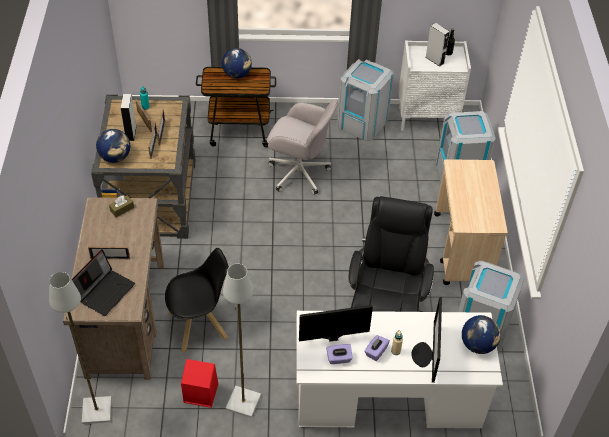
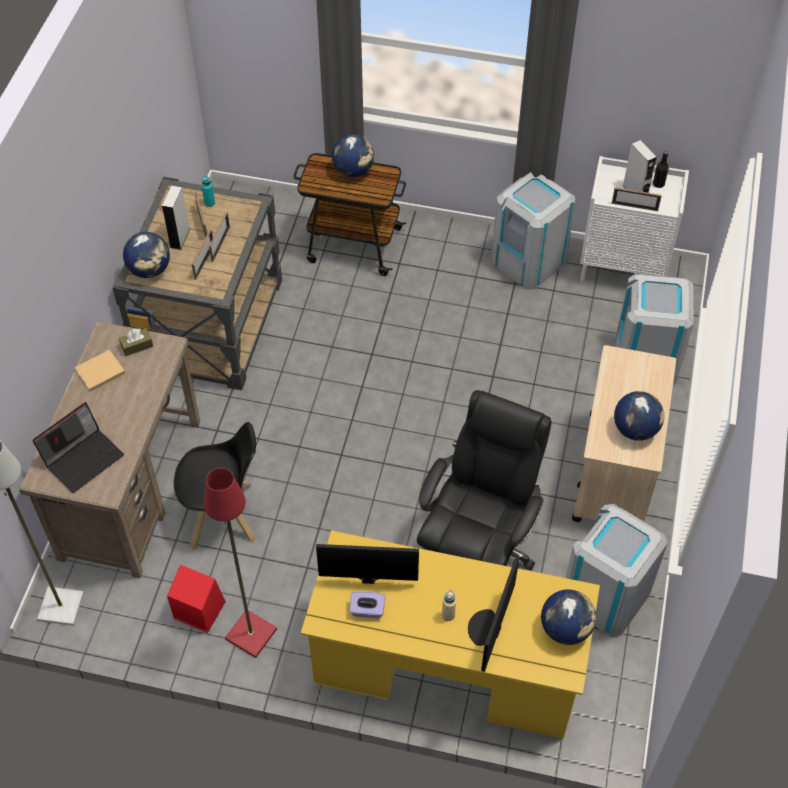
camera: 15 degrees right, 5 degrees up
(99, 231) = (99, 372): none -> beige book
(110, 258) = (102, 413): picture frame -> picture frame (634, 206)
(242, 403) = (250, 635): grey floor lamp -> red floor lamp
(299, 174) = (418, 323): grey office chair -> none
(376, 352) = (420, 610): purple tissue box -> none
(388, 396) = (447, 665): white desk -> yellow desk
(482, 209) = (635, 429): none -> globe

